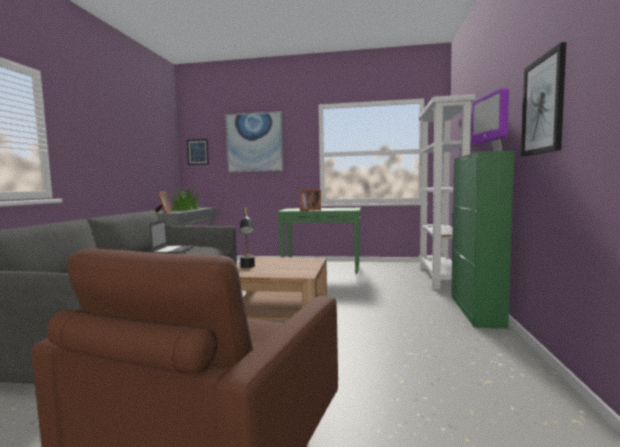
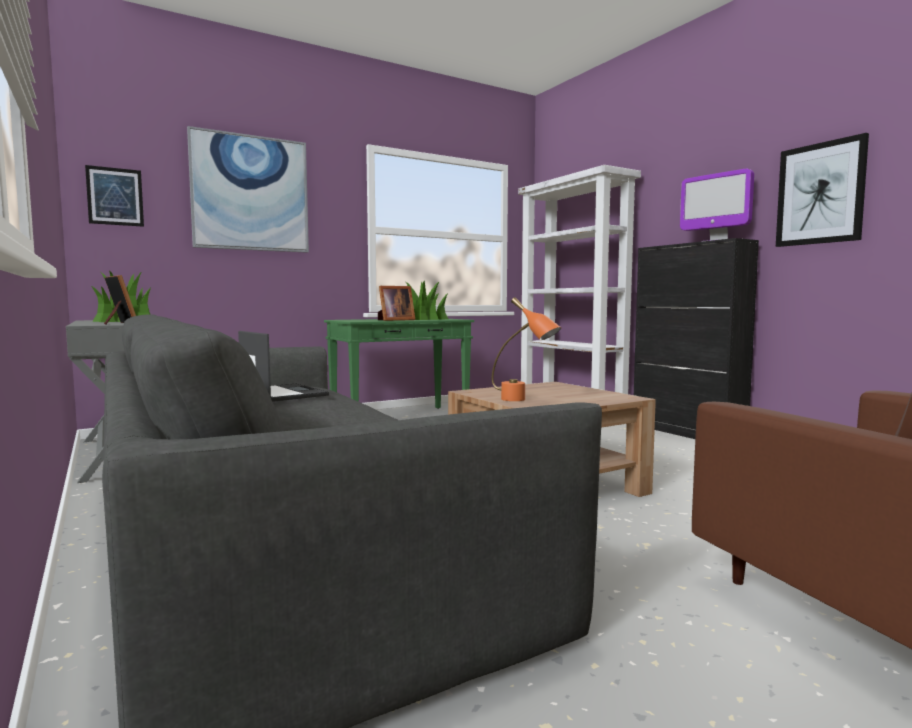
camera: 40 degrees left, 0 degrees up
(248, 268) = (523, 400): black table lamp -> orange table lamp
(335, 209) = (423, 319): none -> potted plant
(476, 310) = (686, 432): green cabinet -> black cabinet

